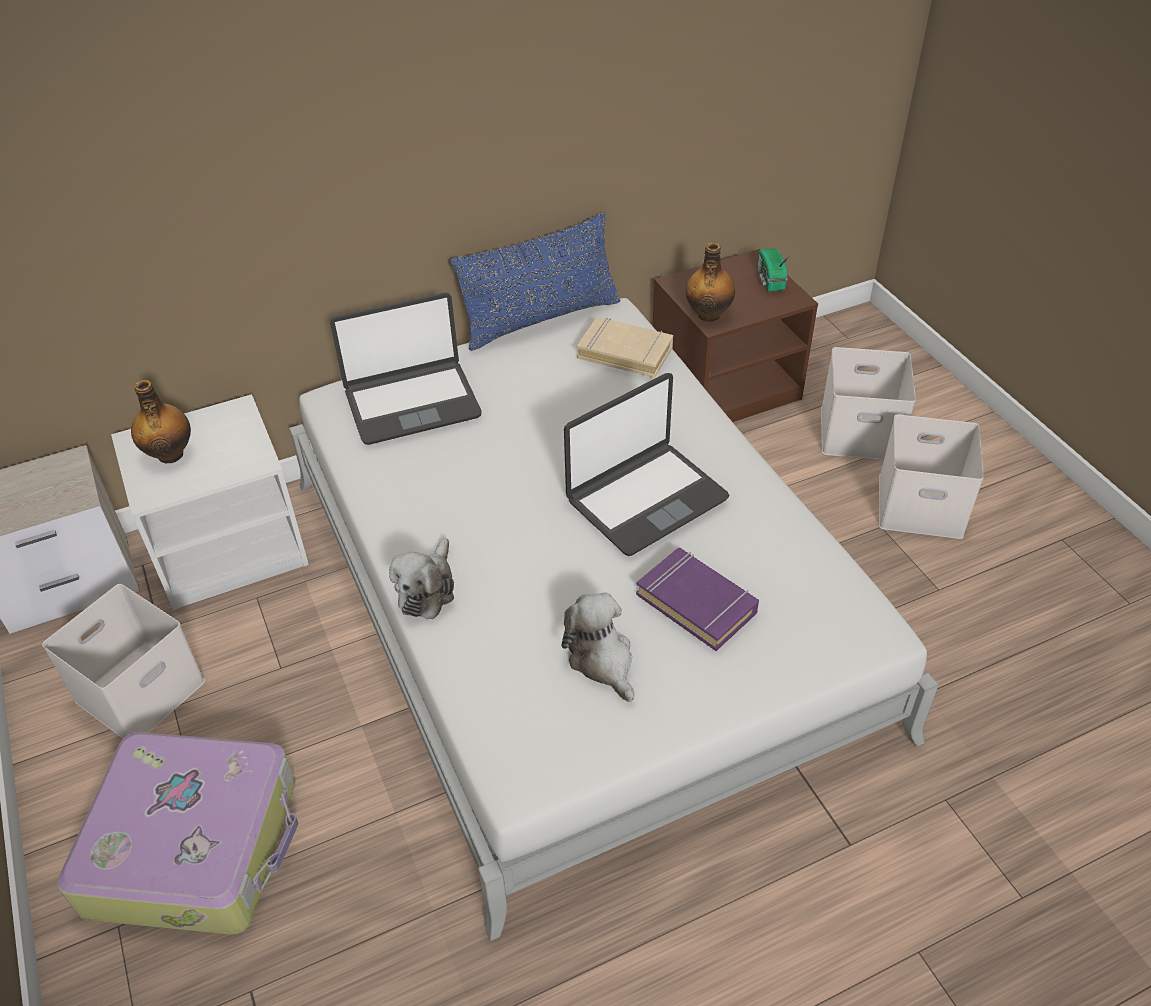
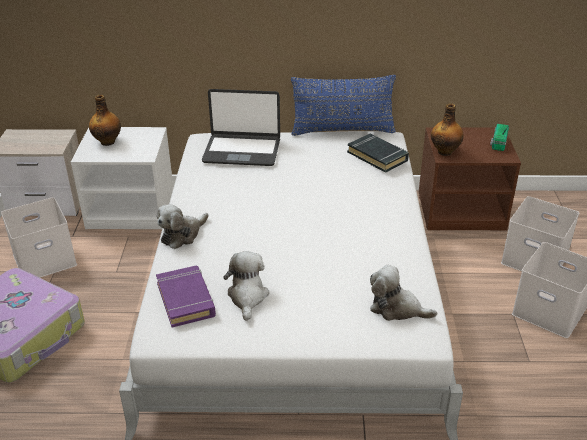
camera: 25 degrees right, 10 degrees down
(625, 352) = (377, 156): beige book -> black book
(645, 499) = (333, 228): laptop -> none
(697, 603) = (323, 287): purple book -> purple book (186, 300)
(814, 599) = (397, 308): none -> plush toy

